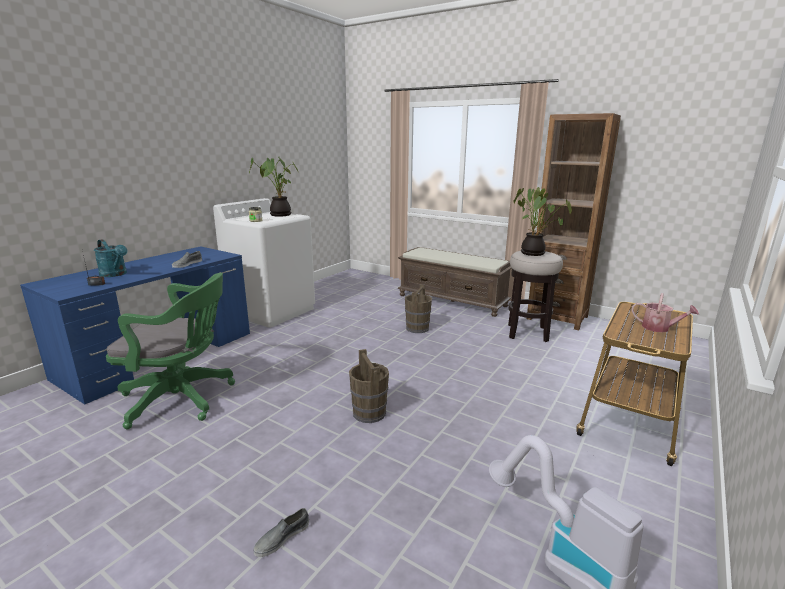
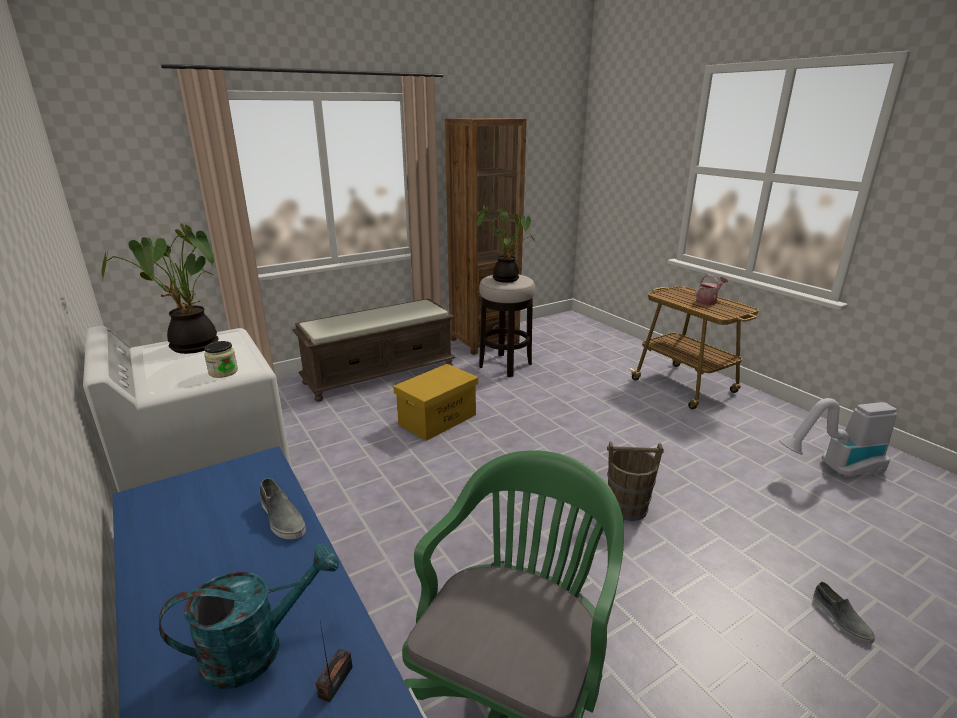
camera: 65 degrees left, 5 degrees up
(417, 328) = (438, 419): brown bucket -> yellow storage box

